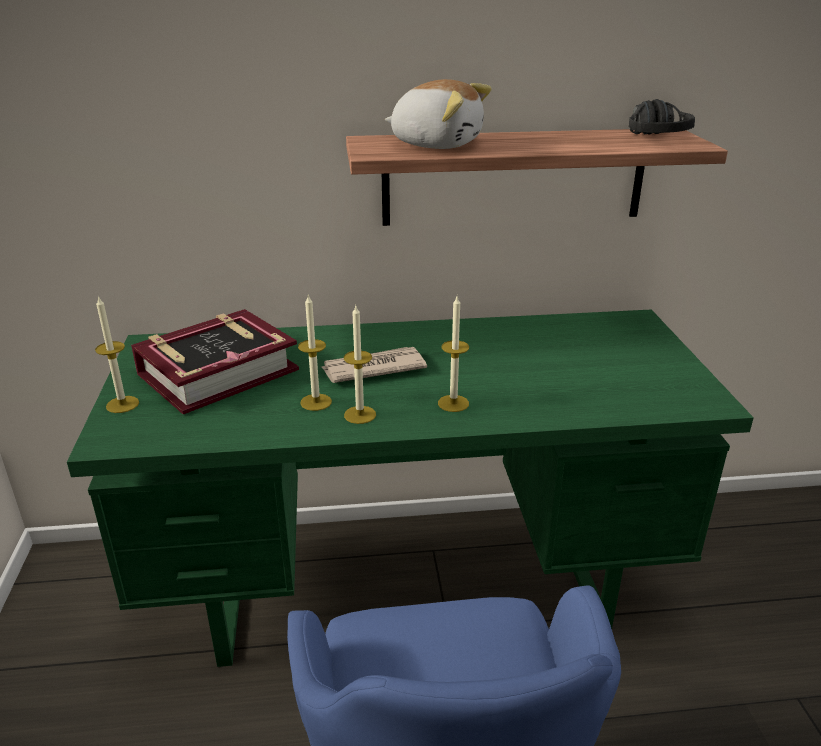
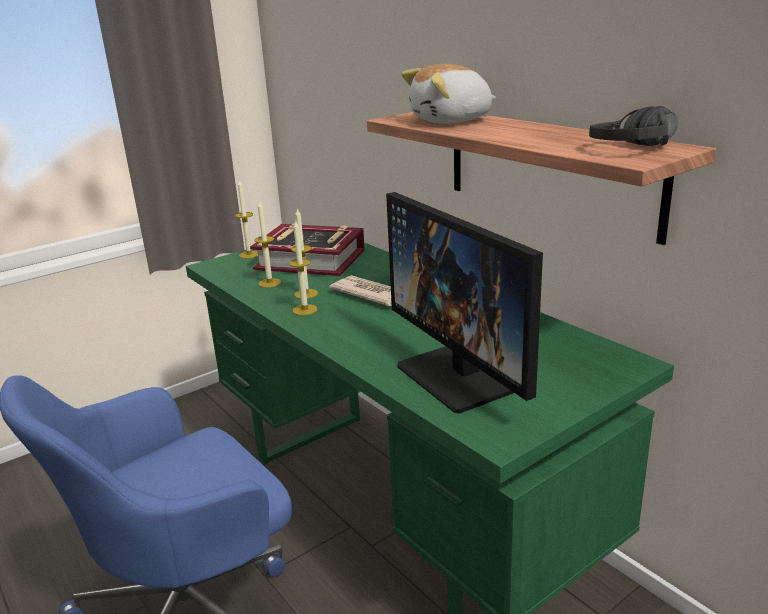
camera: 60 degrees right, 5 degrees down
(436, 144) = (451, 121): plush toy -> plush toy turned 75 degrees clockwise
(453, 403) = (355, 332): candle -> candle (269, 283)
(599, 382) = (465, 375): none -> monitor

